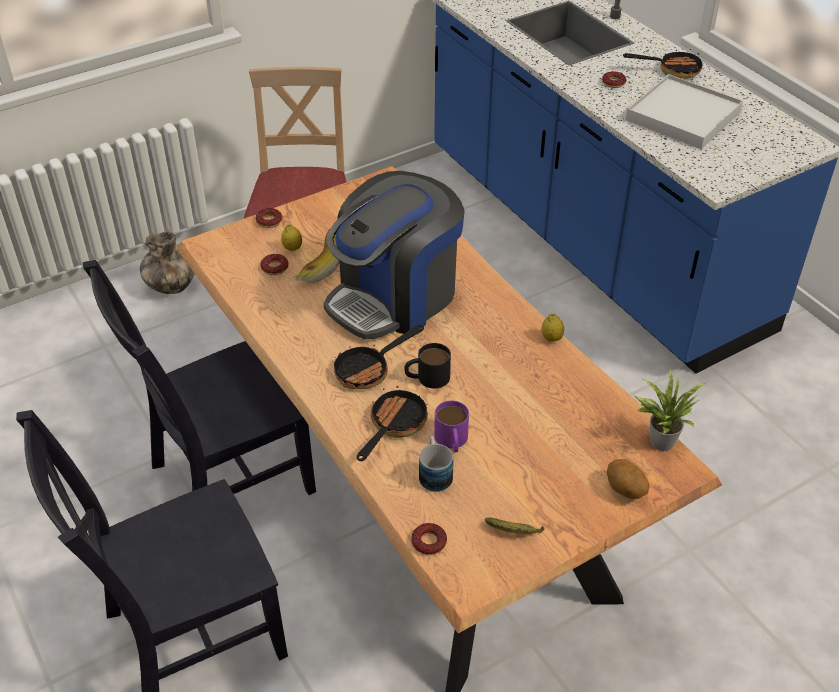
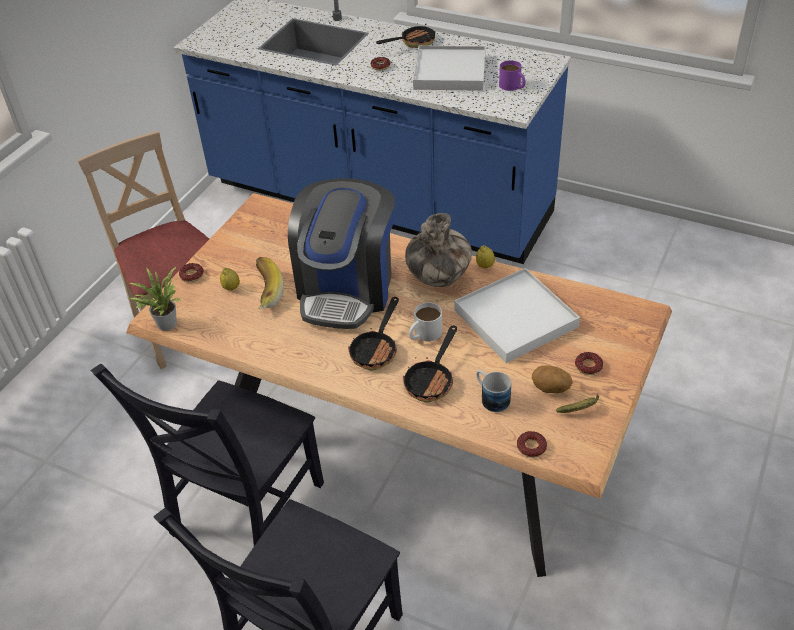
camera: 30 degrees left, 0 degrees up
(173, 286) = (67, 384): vase -> vase (439, 278)
(274, 267) = (230, 308): donut -> donut (588, 366)
(394, 425) = (432, 380): frying pan -> frying pan turned 150 degrees counterclockwise
(427, 377) = (424, 334): black mug -> white mug
(452, 441) = (482, 369): purple mug -> purple mug (513, 86)
(533, 407) = (516, 318): none -> white tray
(624, 490) = (623, 344): potato -> potato (550, 389)
(659, 439) = (614, 299): potted plant -> potted plant (164, 323)

